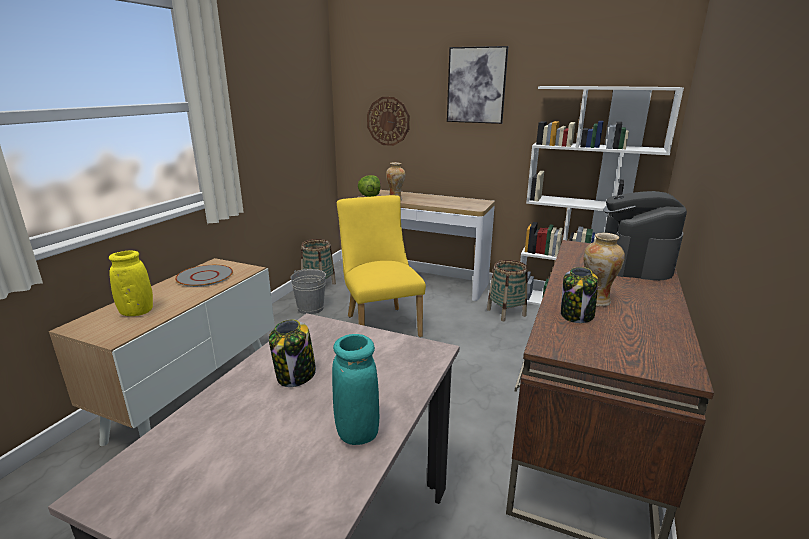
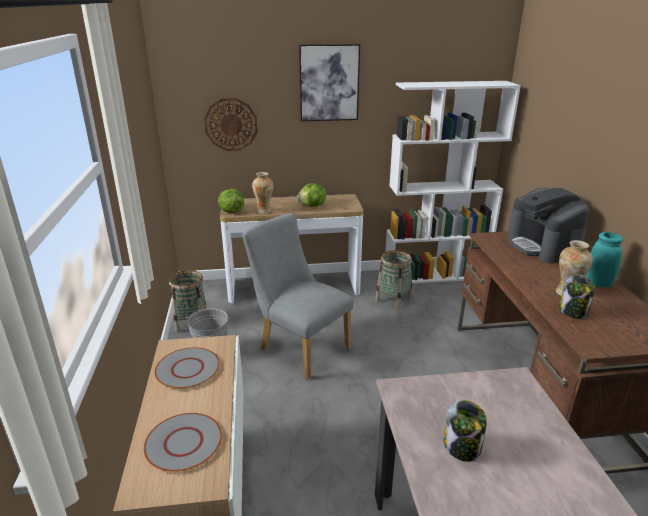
camera: 30 degrees left, 5 degrees up
(137, 312) = (183, 443): yellow vase -> grey plate
(357, 432) = (569, 474): turquoise vase -> turquoise vase (598, 283)
(380, 323) = (299, 347): yellow chair -> grey chair
(441, 202) = (312, 206): none -> lettuce

